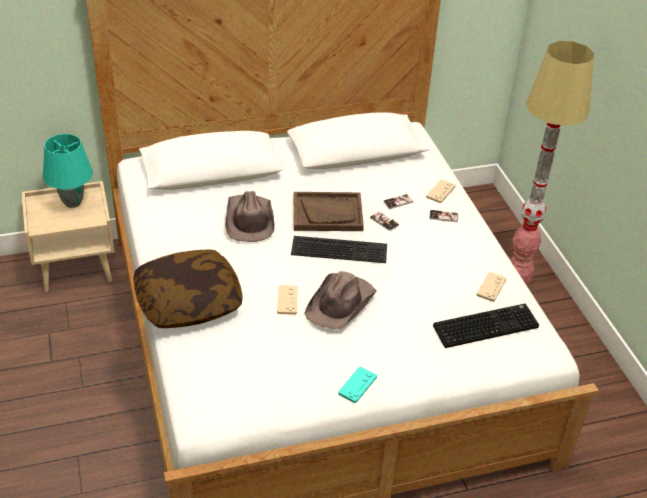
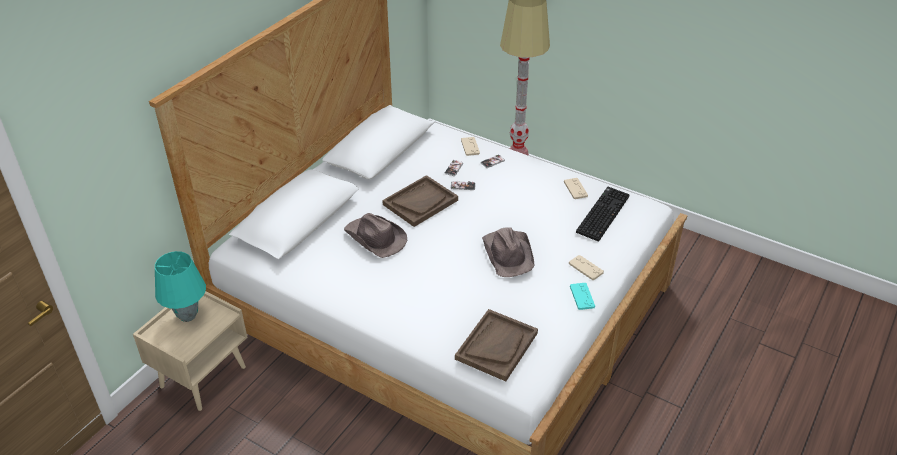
camera: 40 degrees left, 0 degrees up
(189, 302) = (411, 318): pillow -> none
(219, 371) = (496, 346): none -> brown tray
(287, 300) = (475, 274): beige game controller -> beige game controller (585, 268)
(340, 248) = (460, 220): keyboard -> none

